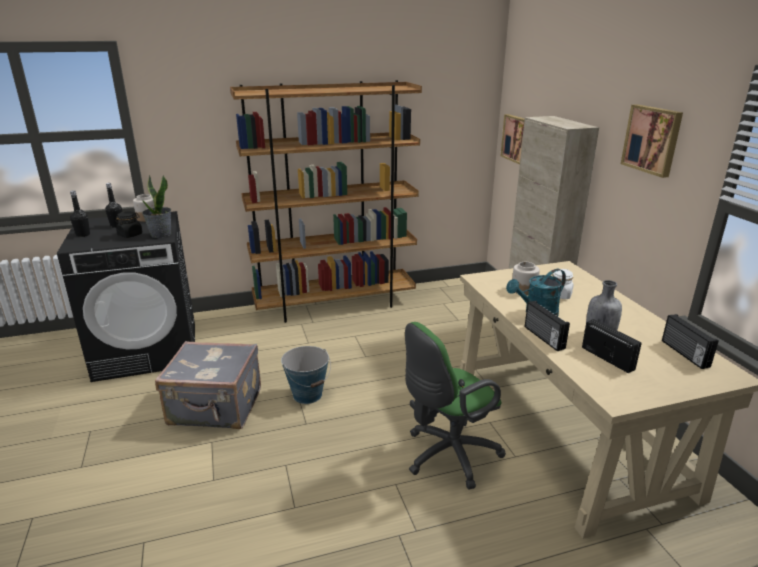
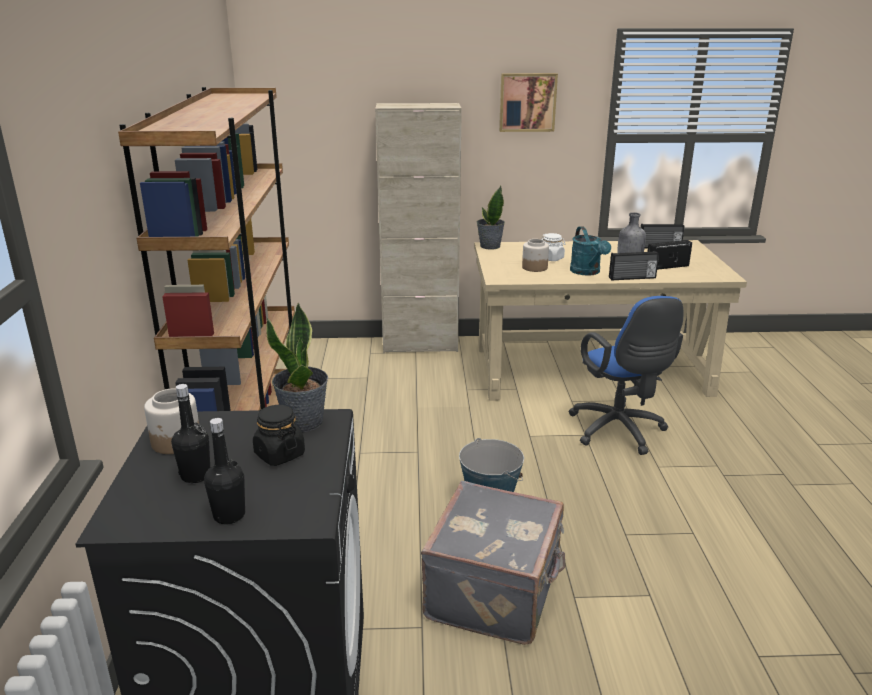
camera: 75 degrees left, 0 degrees up
(447, 456) = (619, 432): green office chair -> blue office chair
(517, 139) = (297, 144): picture -> none
(564, 267) = (489, 246): none -> potted plant

